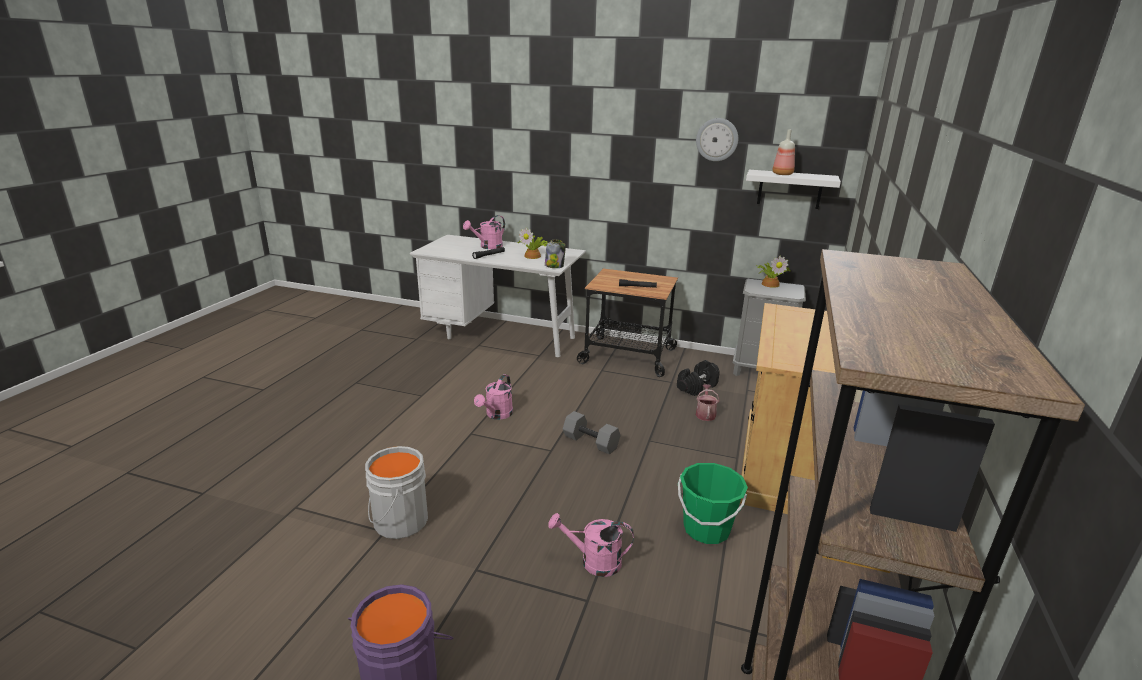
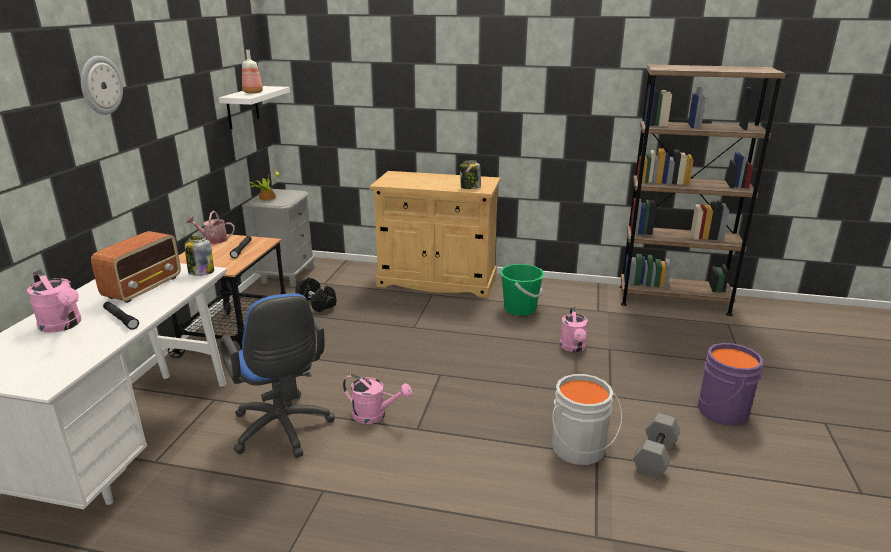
camera: 95 degrees left, 0 degrees up
(492, 380) = (283, 431): none -> blue office chair
(533, 256) = (144, 287): potted plant -> radio
(591, 442) = (421, 354): grey dumbbell -> grey dumbbell (654, 455)
(705, 413) = (366, 302): watering can -> watering can (213, 240)
(717, 139) = (193, 72): wall clock -> wall clock (100, 85)
(781, 354) = (470, 187): none -> jar

